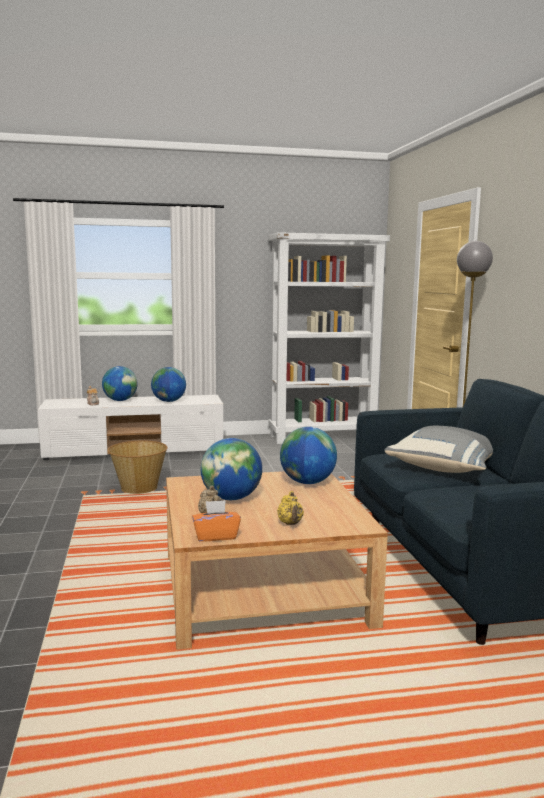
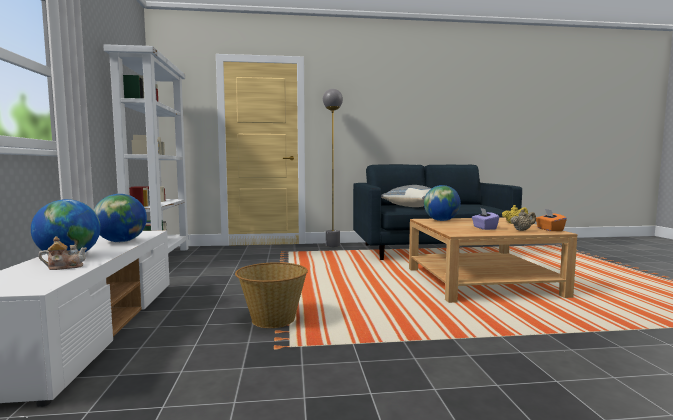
camera: 85 degrees left, 5 degrees down
(231, 498) = (484, 228): globe -> purple tissue box

